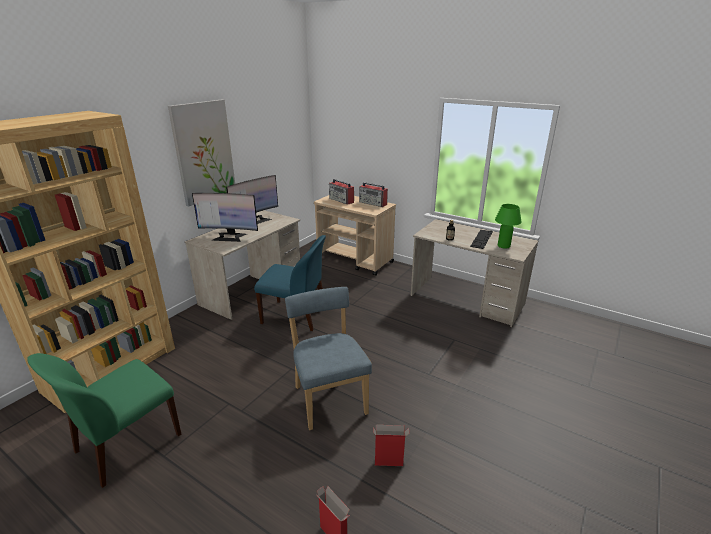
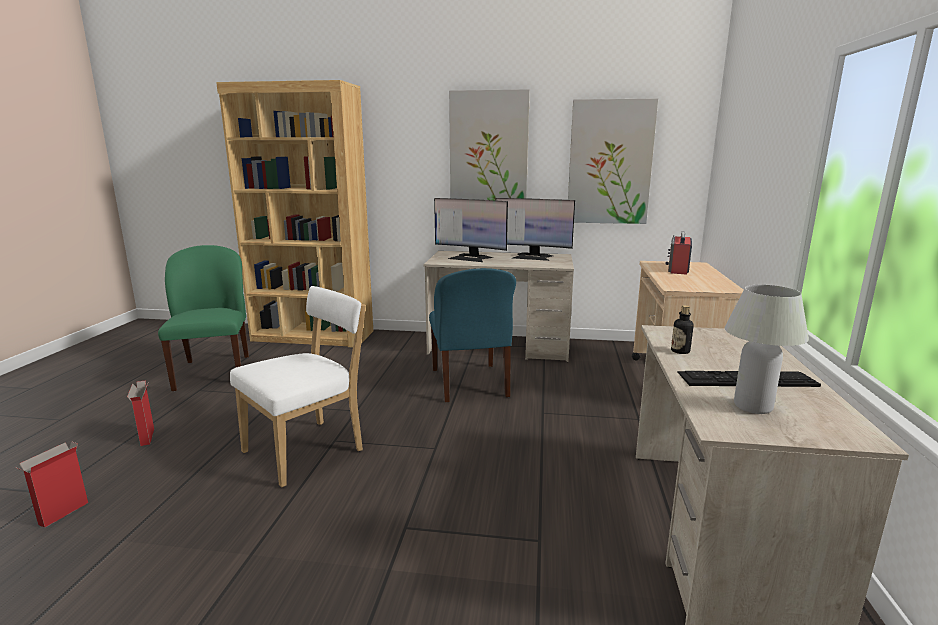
camera: 65 degrees right, 10 degrees down
(126, 444) = (214, 372): green chair -> green chair turned 60 degrees clockwise
(229, 237) = (470, 258): monitor -> monitor turned 45 degrees counterclockwise
(271, 143) = (610, 162): none -> picture
(329, 397) = (309, 449): blue chair -> white chair
(373, 203) = (711, 282): radio -> none
(389, 462) = (182, 529): cardboard box -> cardboard box (147, 437)
(503, 246) = (752, 406): green table lamp -> white table lamp

